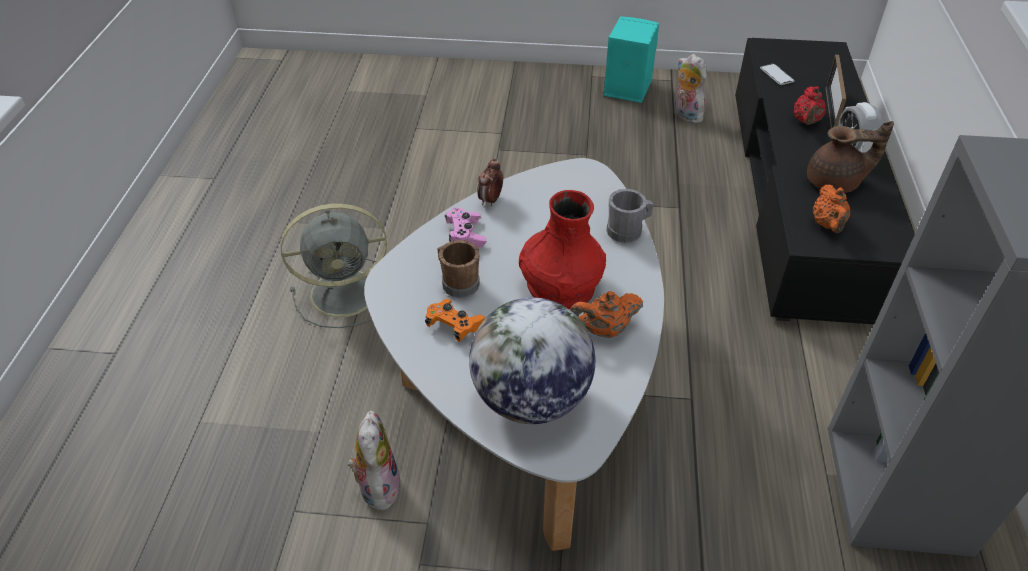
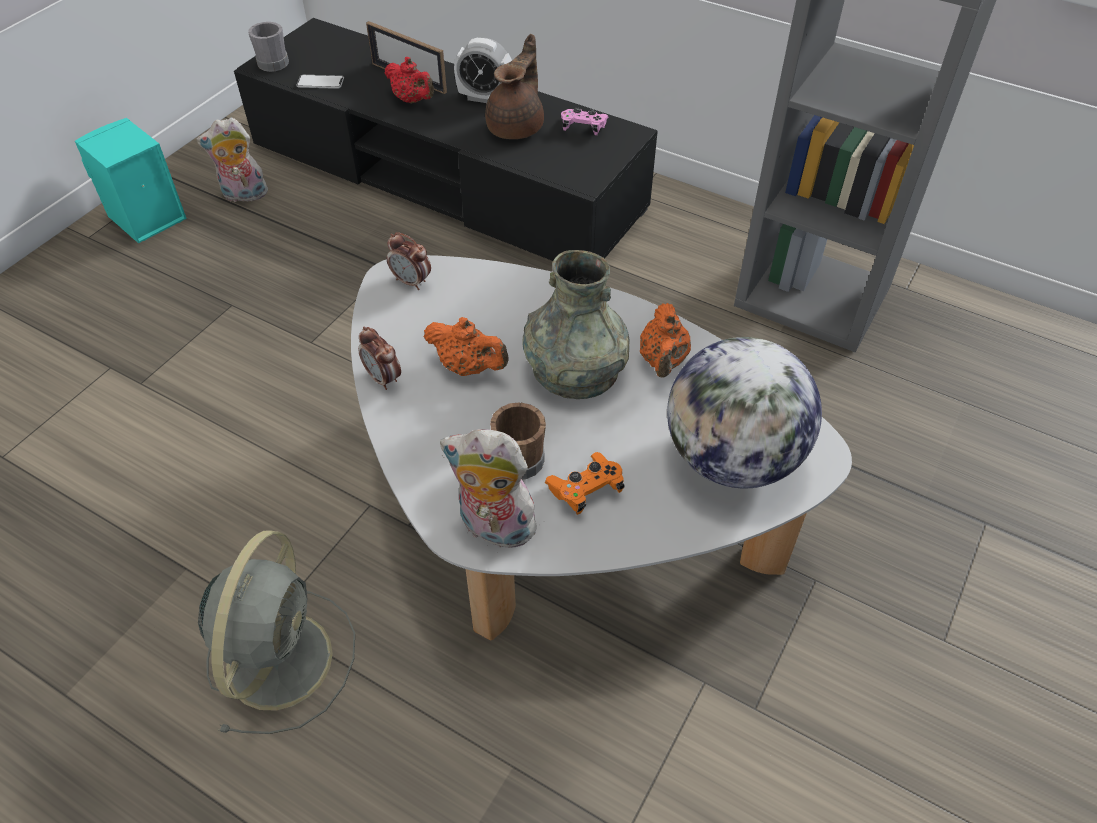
camera: 65 degrees left, 5 degrees up
(377, 486) = (630, 720): plush toy -> plush toy (493, 528)
(465, 235) = (431, 425): pink game controller -> pink game controller (583, 128)
(560, 285) = (575, 370): red vase -> grey vase
(585, 179) = (411, 282): none -> alarm clock
(628, 230) = (523, 282): grey mug -> grey mug (274, 61)
(827, 225) = (570, 159): orange teapot -> orange teapot (468, 367)

